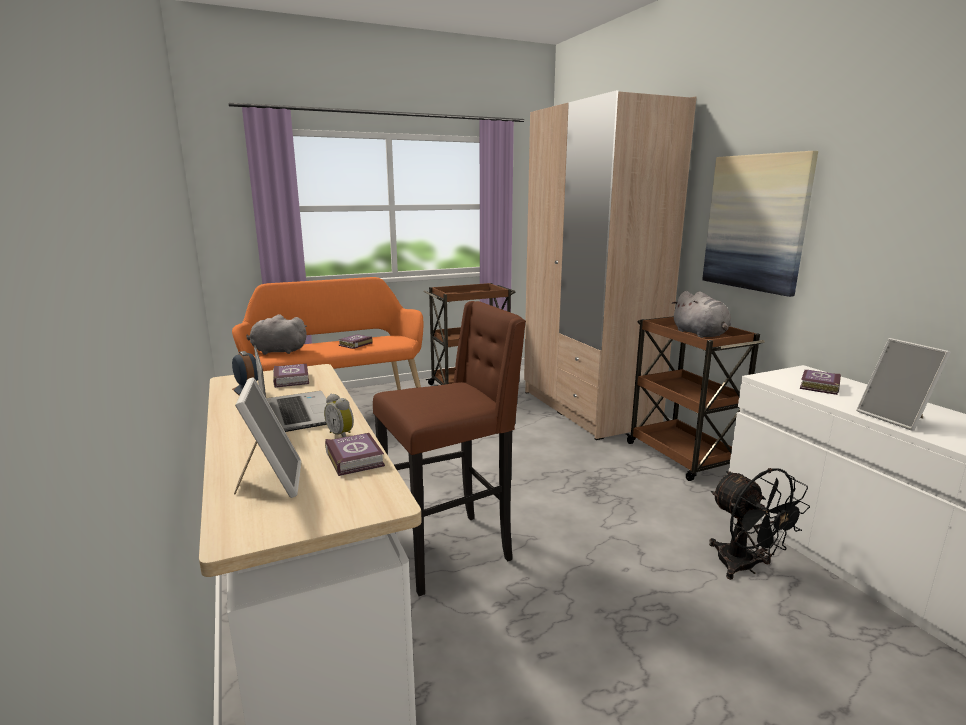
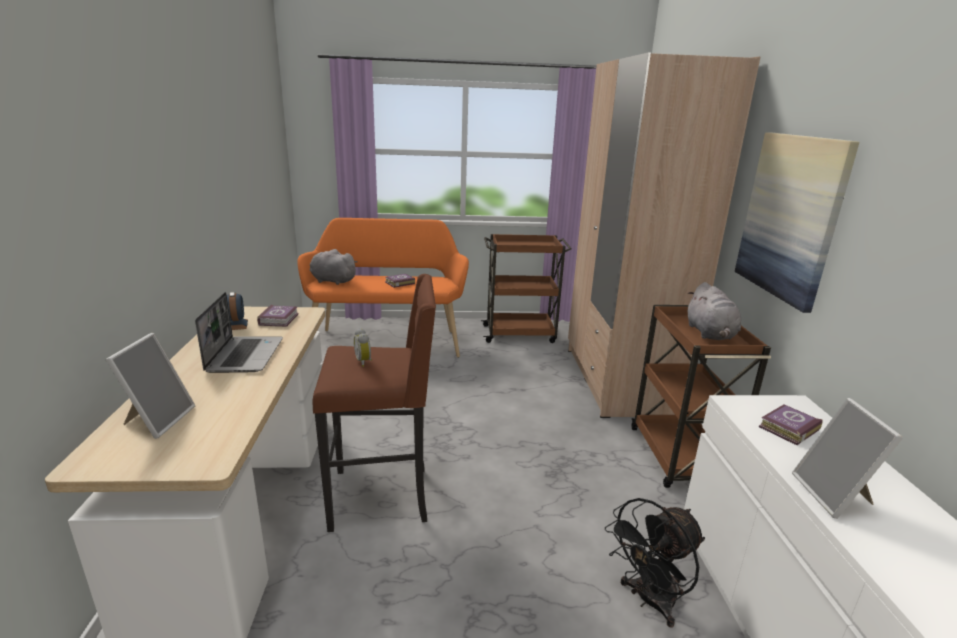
camera: 20 degrees right, 5 degrees up
(342, 435) = (253, 385): alarm clock -> alarm clock (364, 361)
(355, 458) = (237, 411): book -> none
(745, 567) = (648, 601): black fan -> black fan turned 60 degrees clockwise

